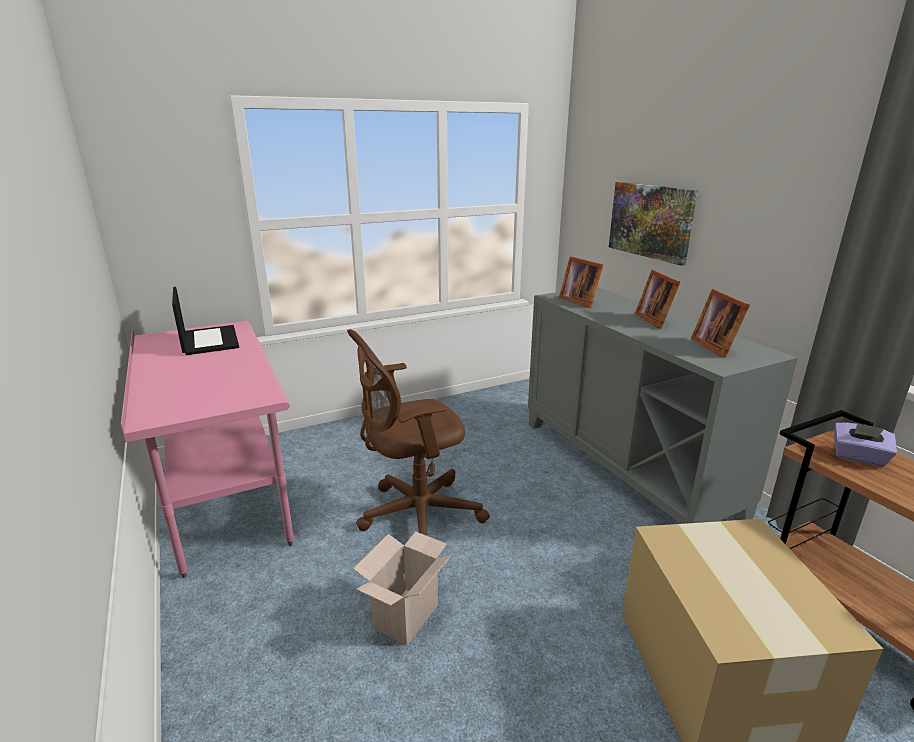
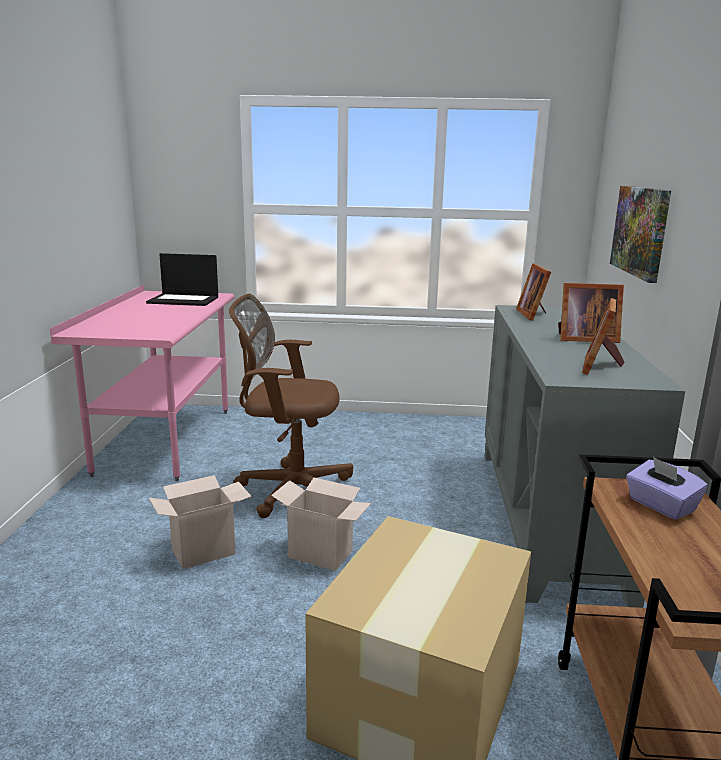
camera: 30 degrees right, 5 degrees down
(209, 340) = (184, 300): laptop -> laptop turned 90 degrees clockwise
(510, 569) = (322, 553): none -> cardboard box
(655, 320) = (584, 339): picture frame -> picture frame turned 105 degrees counterclockwise

